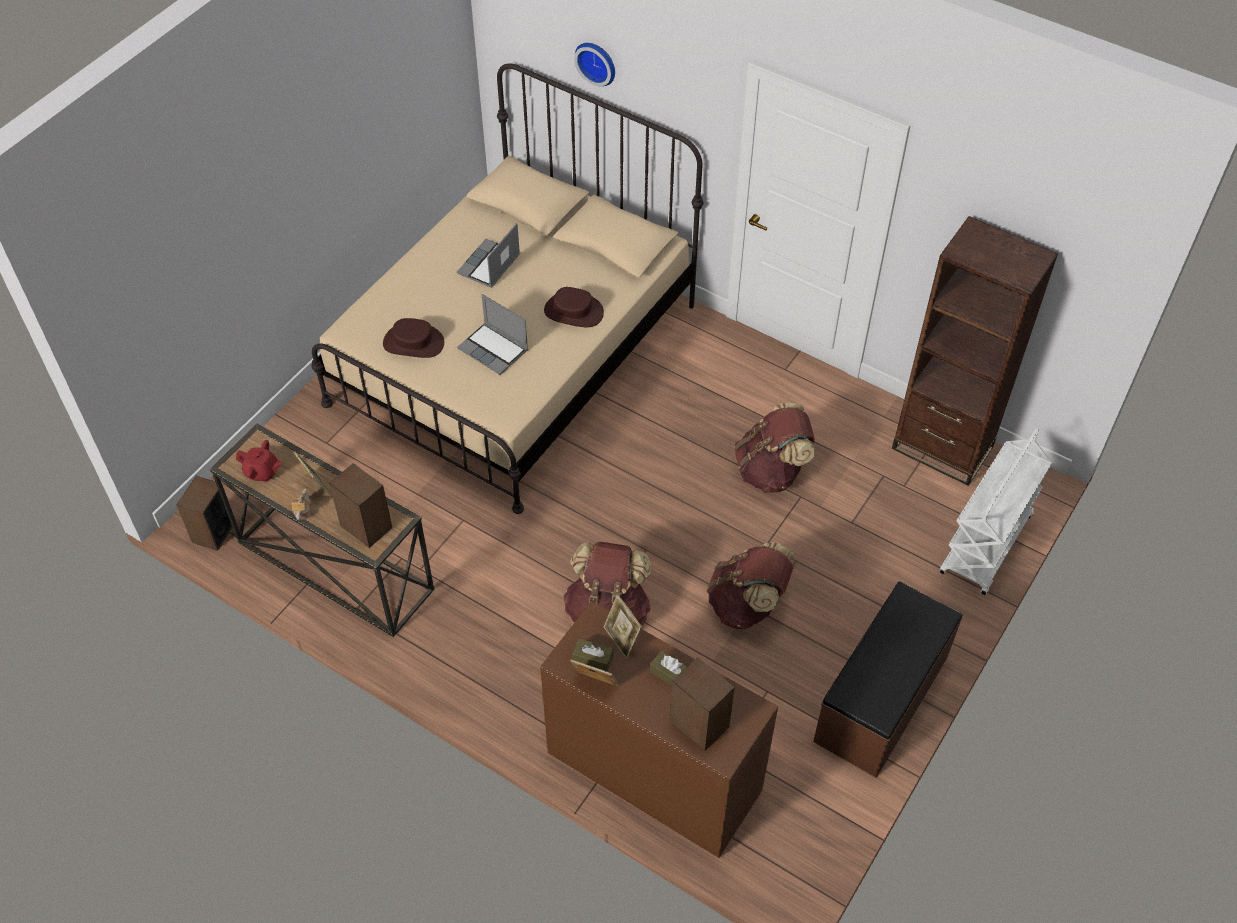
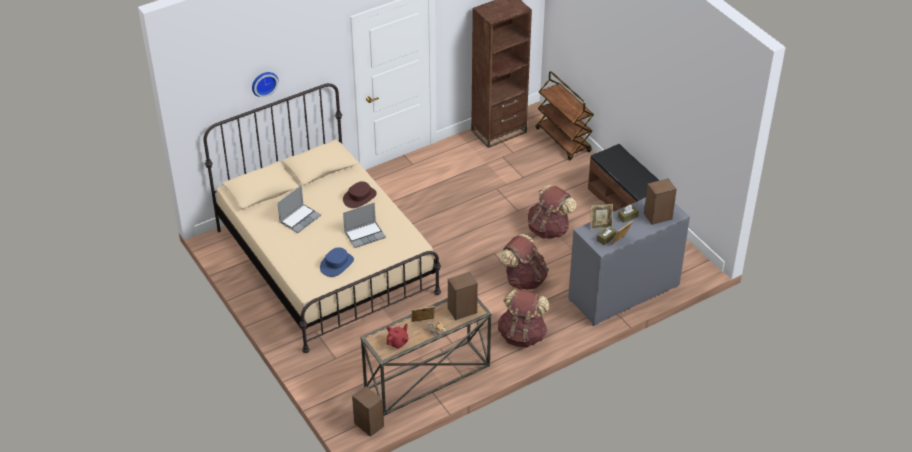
camera: 65 degrees left, 10 degrees down
(413, 343) = (336, 264): brown hat -> blue hat
(489, 265) = (300, 218): laptop -> laptop turned 105 degrees counterclockwise
(654, 773) = (623, 293): brown dresser -> grey dresser
(771, 471) = (474, 192): brown backpack -> brown backpack (522, 335)
(986, 545) = (563, 140): white cart -> brown cart

